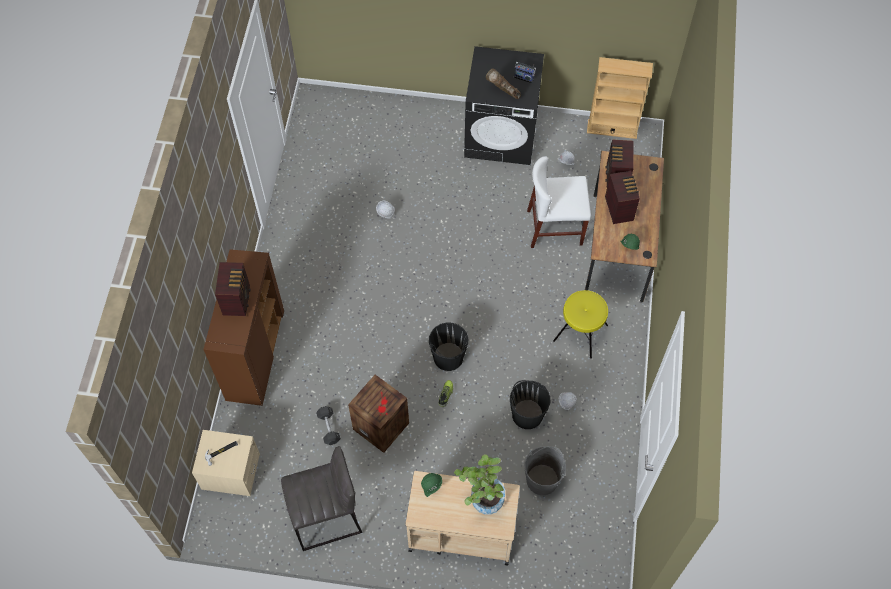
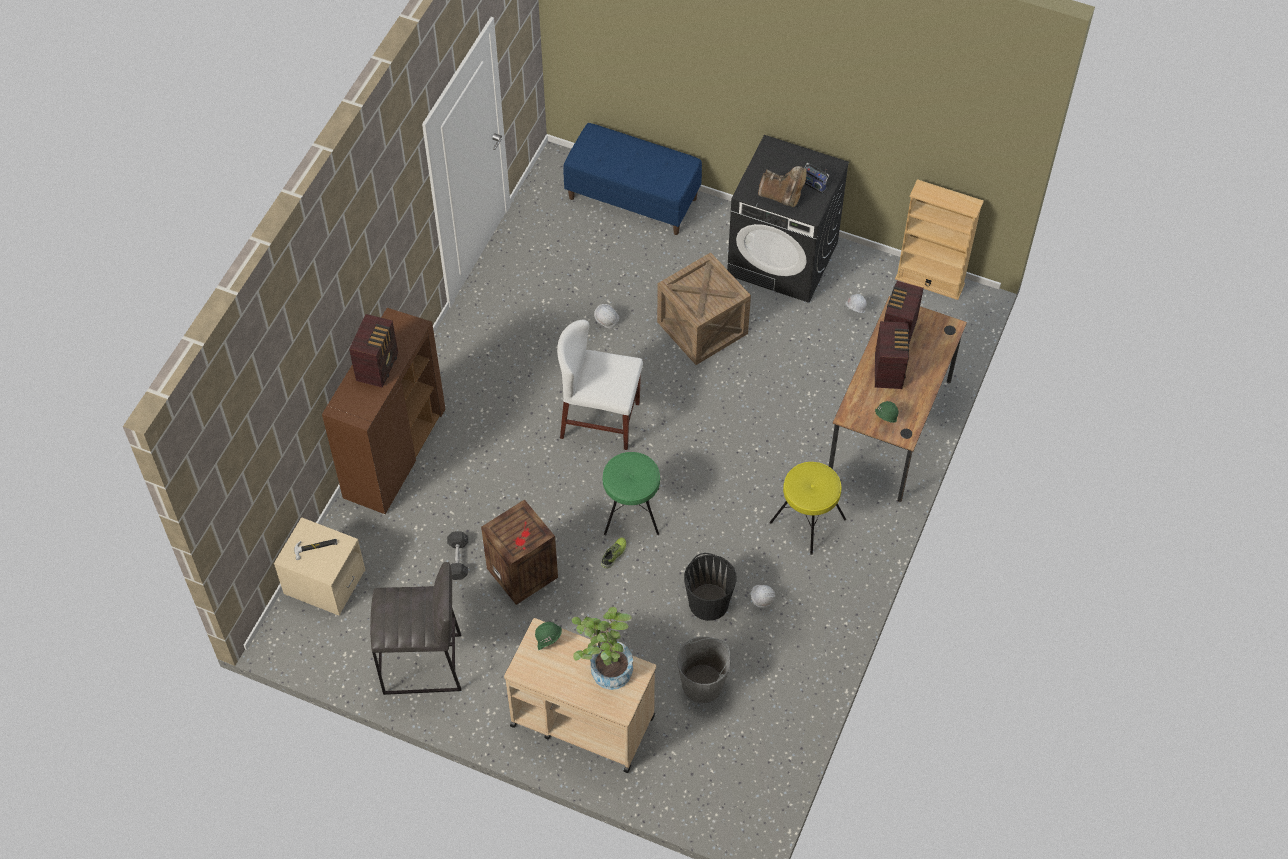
camera: 15 degrees right, 5 degrees down
(377, 113) = (633, 198): none -> blue bench
(448, 357) = (631, 511): black bucket -> green stool
(458, 202) = (702, 328): none -> crate
(503, 92) = (782, 197): brown boot -> brown boot turned 150 degrees clockwise
(554, 227) = (816, 386): white chair -> white chair (600, 420)

